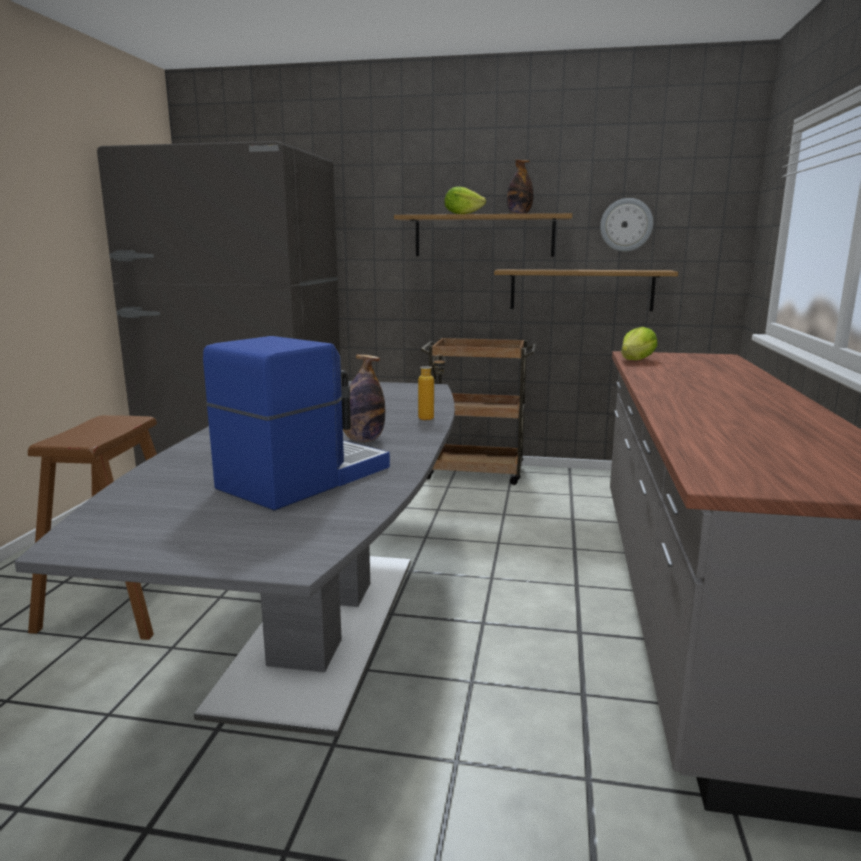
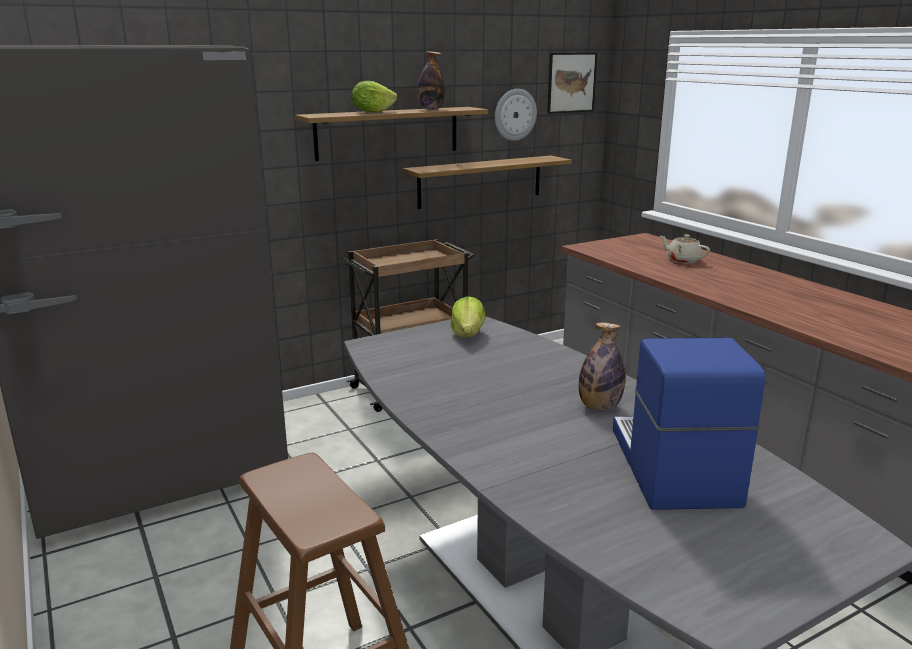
camera: 40 degrees left, 5 degrees up
(432, 418) = (577, 361): bottle -> none
(637, 360) = (610, 255): lettuce -> lettuce (468, 334)
(703, 193) = (571, 82): none -> picture
(705, 372) = (682, 260): none -> beige teapot

